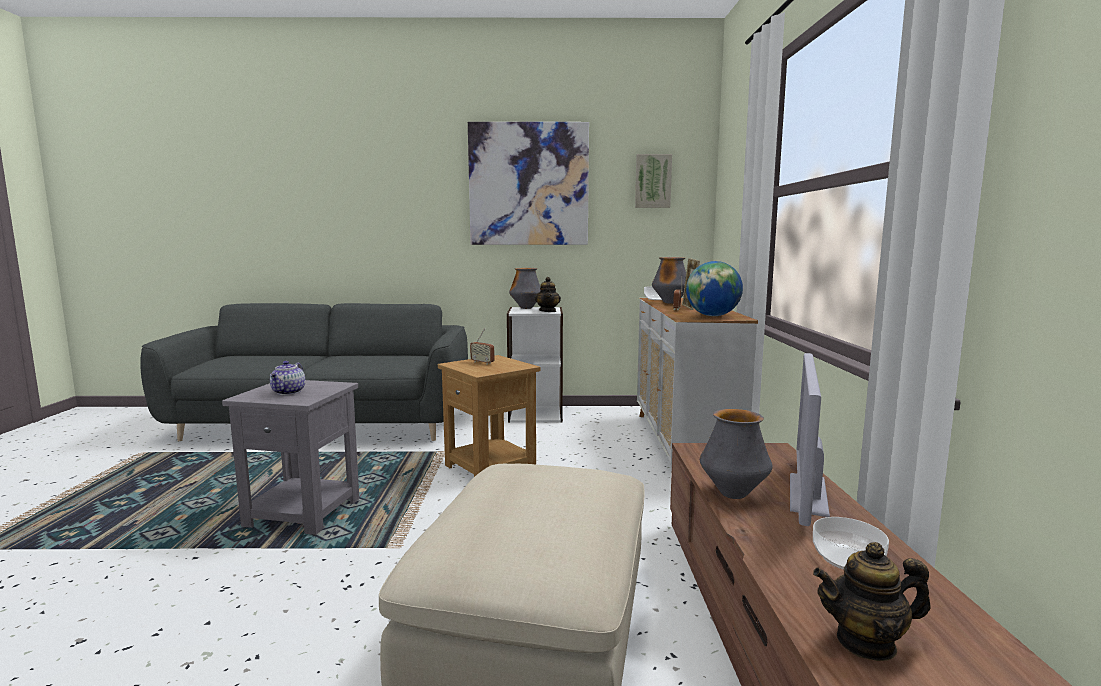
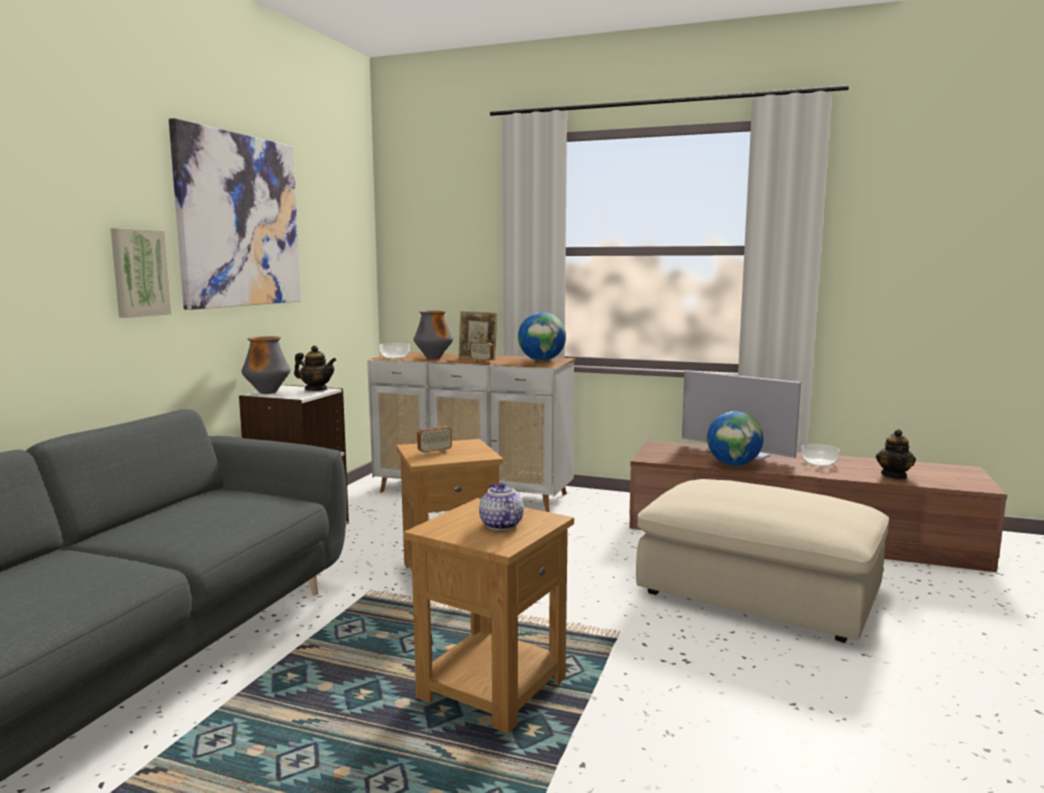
camera: 70 degrees left, 0 degrees up
(289, 392) = (500, 525): teapot -> teapot turned 135 degrees counterclockwise
(304, 512) = (493, 687): grey side table -> brown side table
(653, 181) = (338, 225): picture -> picture (139, 273)
(733, 494) = (733, 464): vase -> globe

